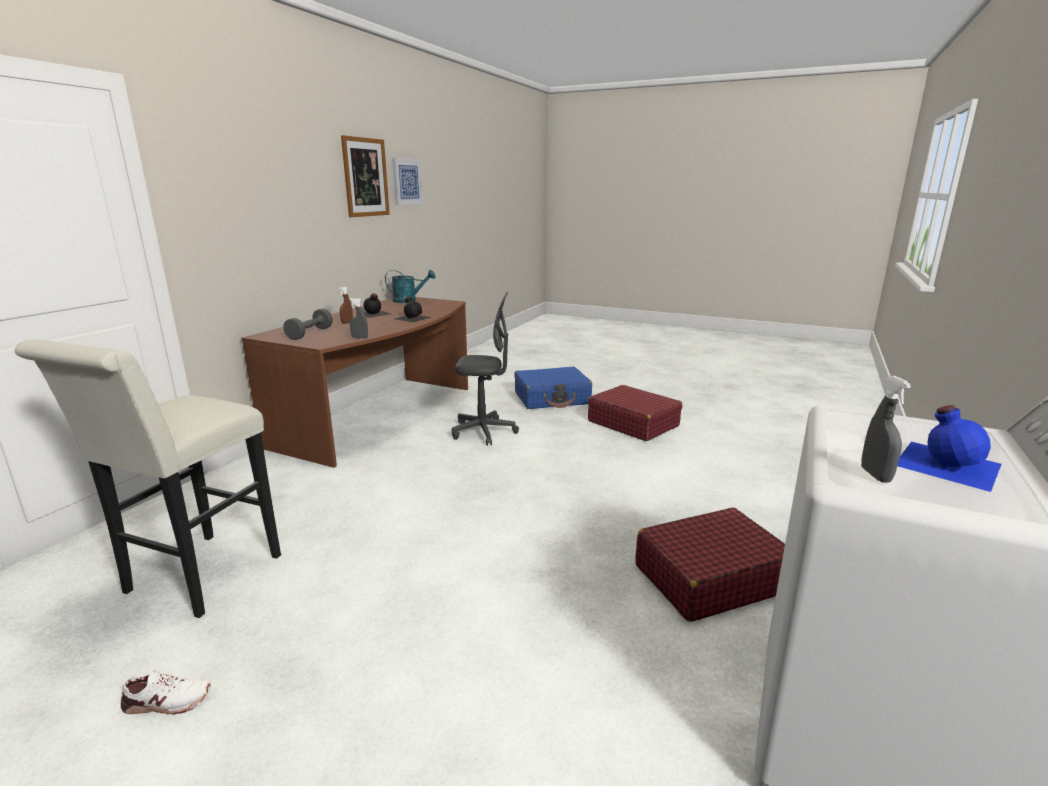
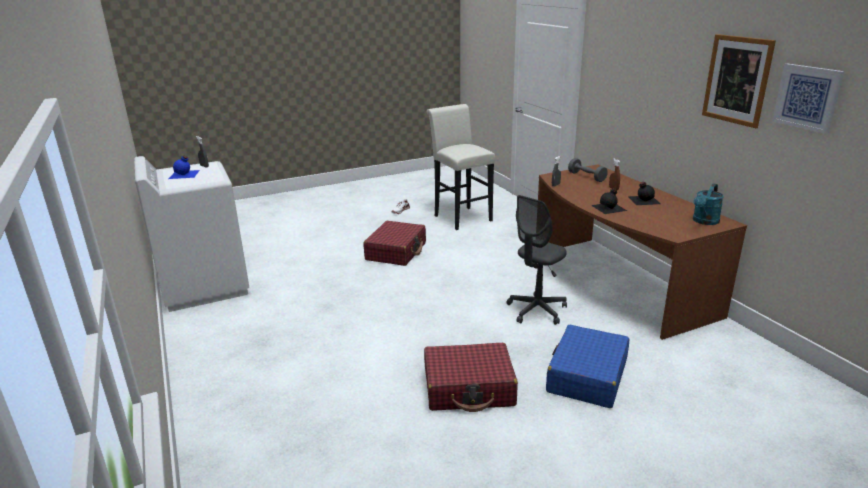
camera: 130 degrees right, 5 degrees up
(709, 578) = (290, 304): red suitcase -> red suitcase (396, 251)

